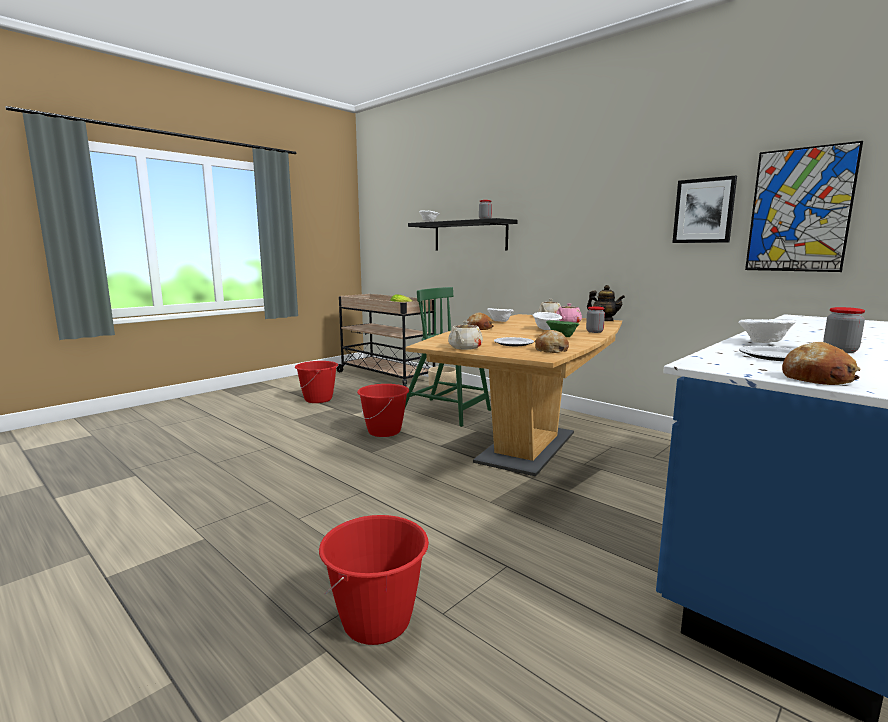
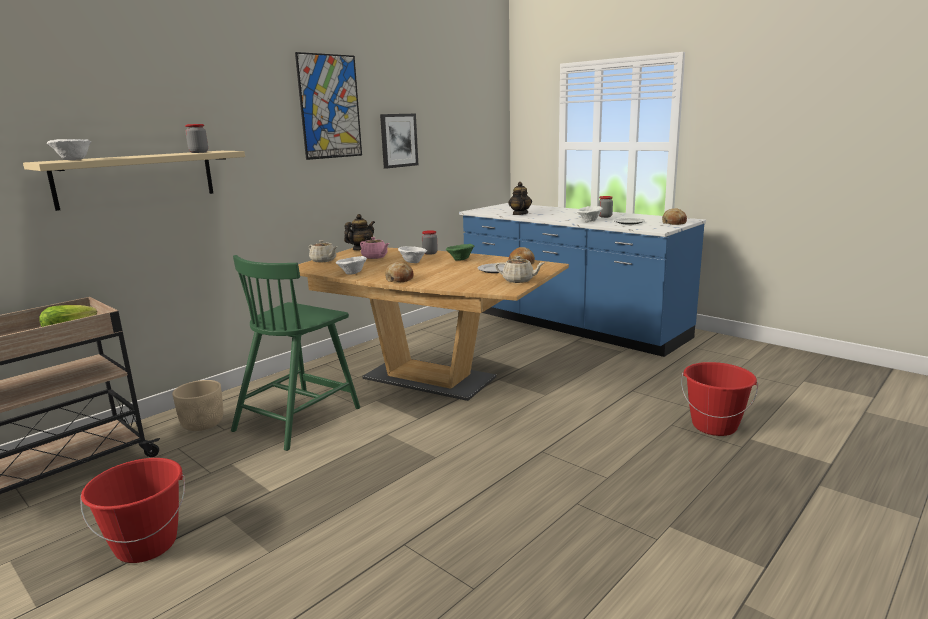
camera: 90 degrees left, 5 degrees up
(384, 431) = (363, 455): red bucket -> none
(470, 236) = (136, 178): black shelf -> beige shelf
(797, 326) = (520, 214): none -> teapot
(799, 210) = (445, 140): picture -> picture (330, 107)

